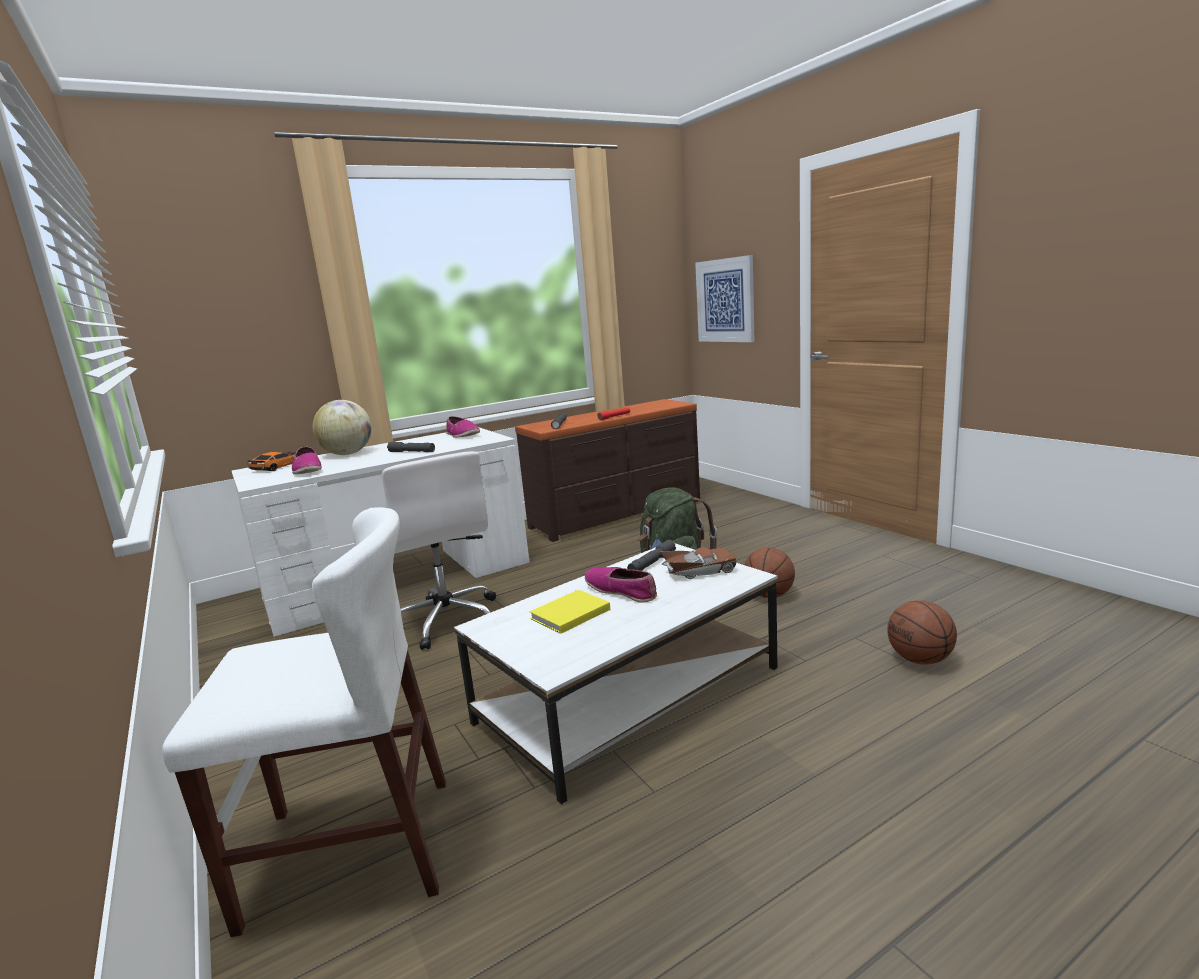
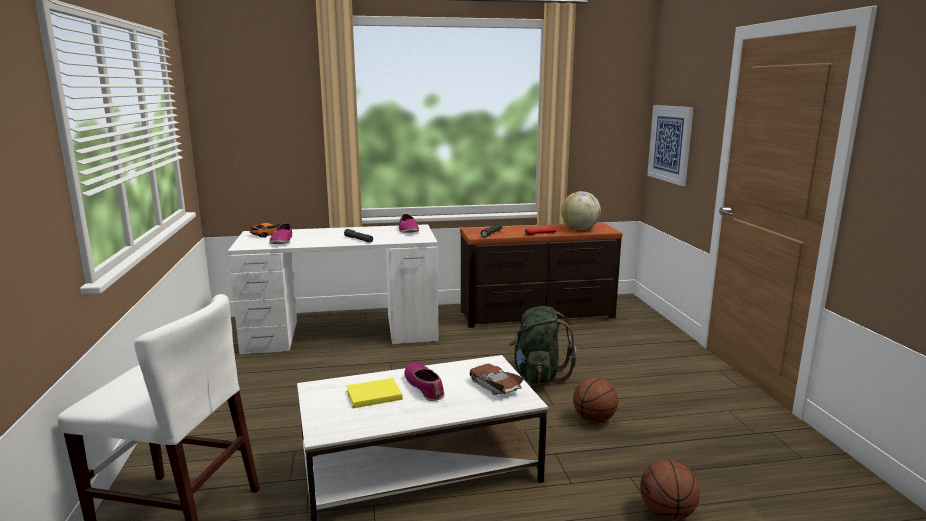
camera: 20 degrees right, 0 degrees up
(347, 454) = (320, 232): globe -> globe (579, 229)
(446, 620) = (347, 372): white office chair -> none
(652, 563) = (469, 370): grey flashlight -> none
(699, 571) = (494, 386): brown toy car -> brown toy car turned 135 degrees counterclockwise

